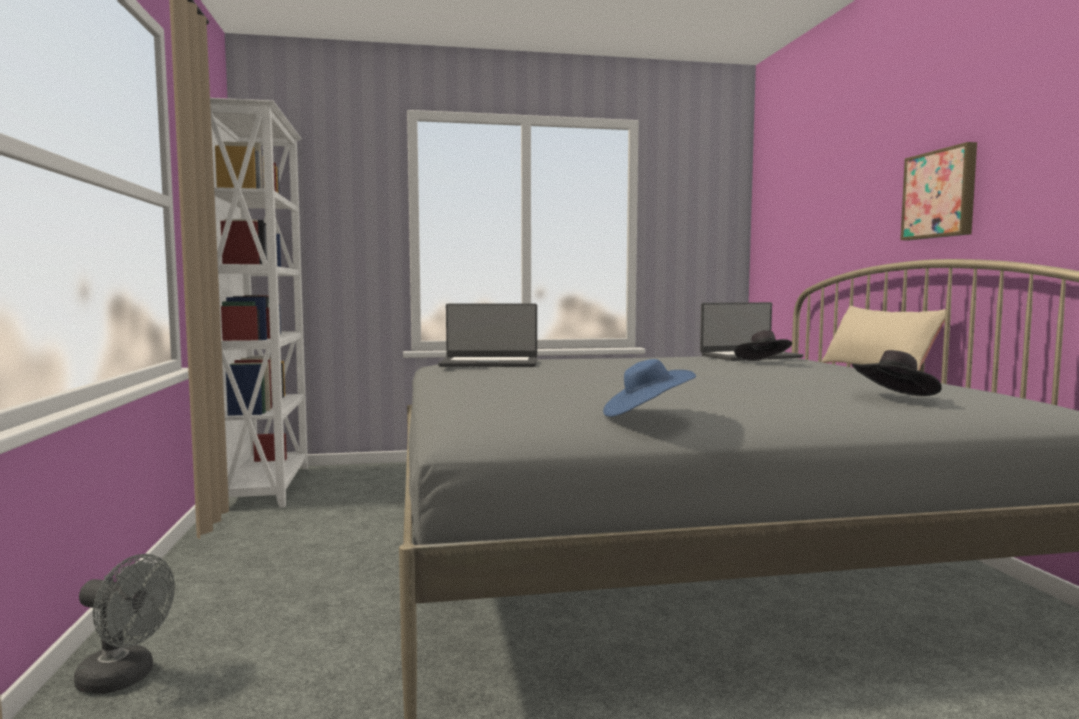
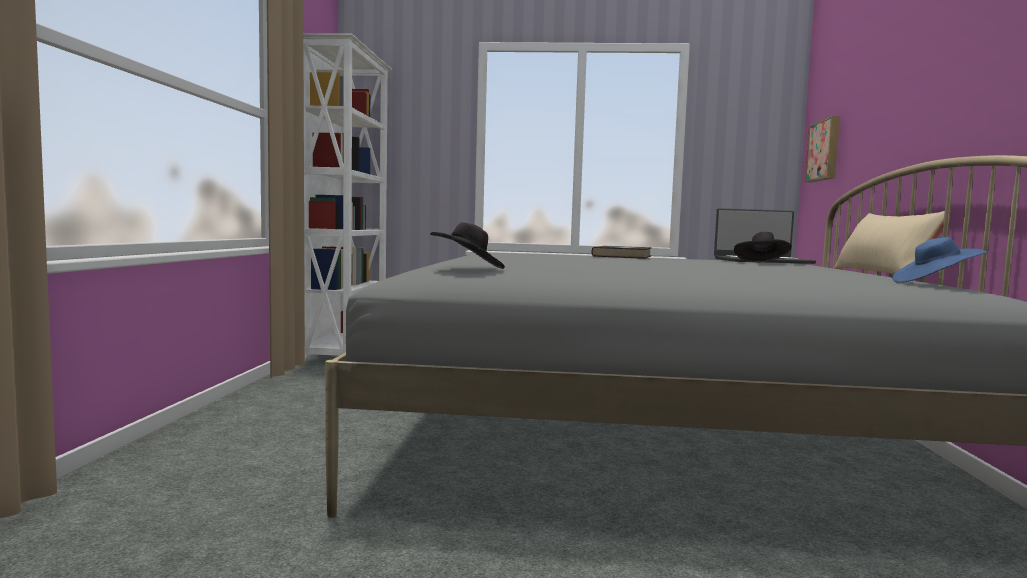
camera: 15 degrees right, 0 degrees up
(125, 678) = (167, 454): grey fan -> none
(489, 363) = (507, 253): laptop -> none
(611, 358) = (623, 256): none -> book
(646, 414) = (557, 276): blue hat -> blue hat (934, 283)
(894, 398) = (827, 282): black hat -> black hat (468, 268)
(941, 194) = (952, 93): picture -> picture (825, 150)

